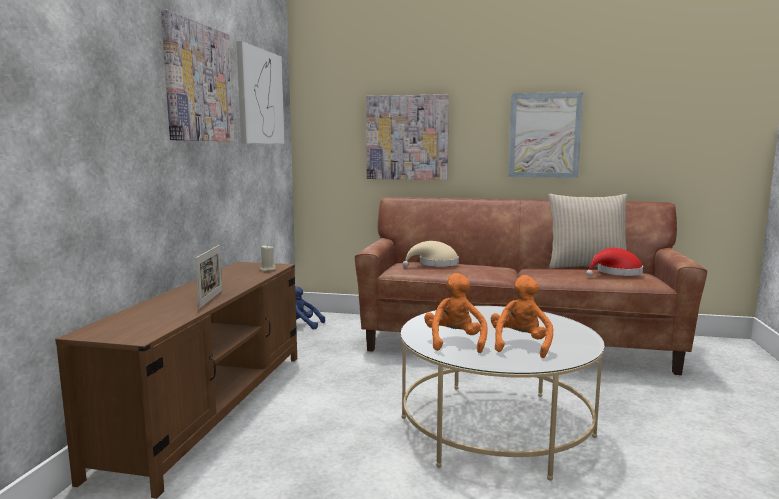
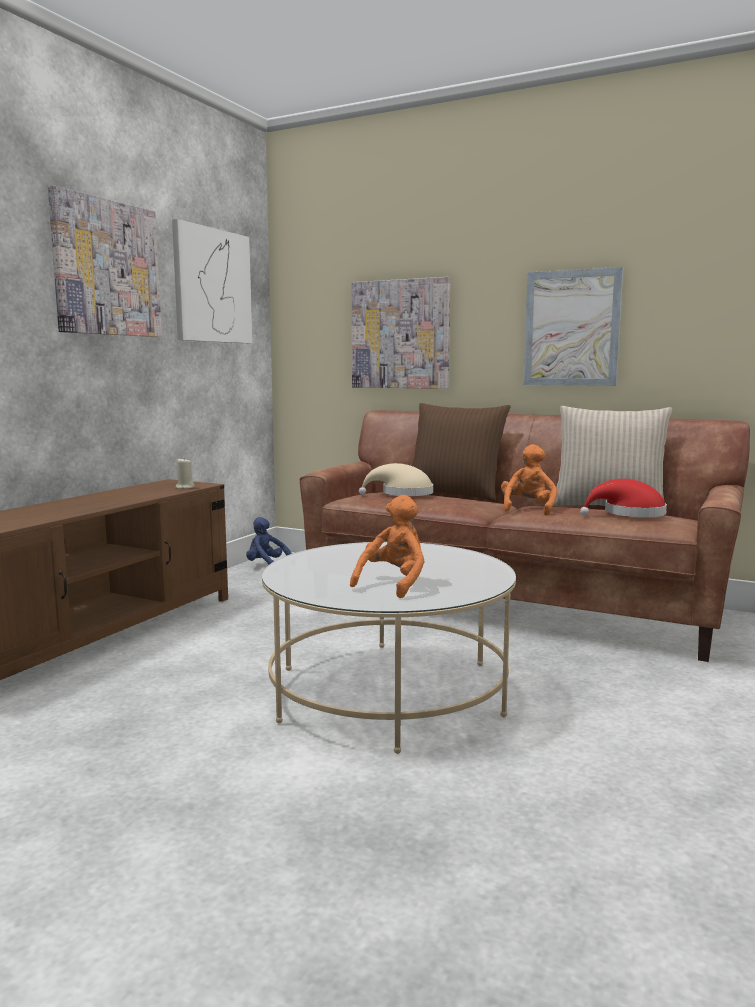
camera: 15 degrees right, 0 degrees up
(211, 299) = (79, 510): picture frame -> none
(454, 342) = (320, 575): orange plush toy -> orange plush toy (528, 509)
(465, 262) = (454, 494): none -> brown pillow

